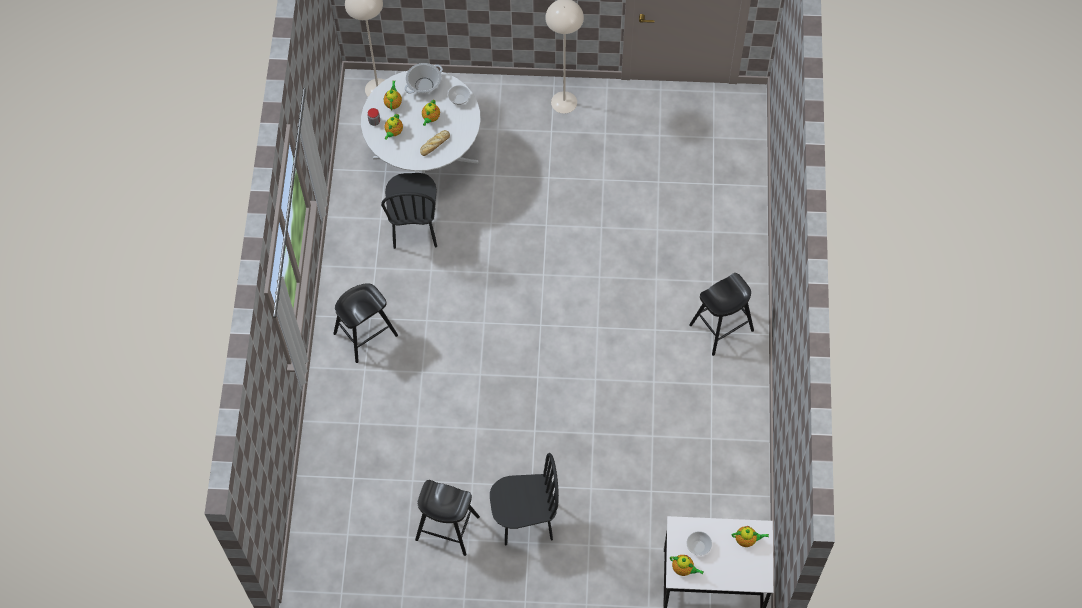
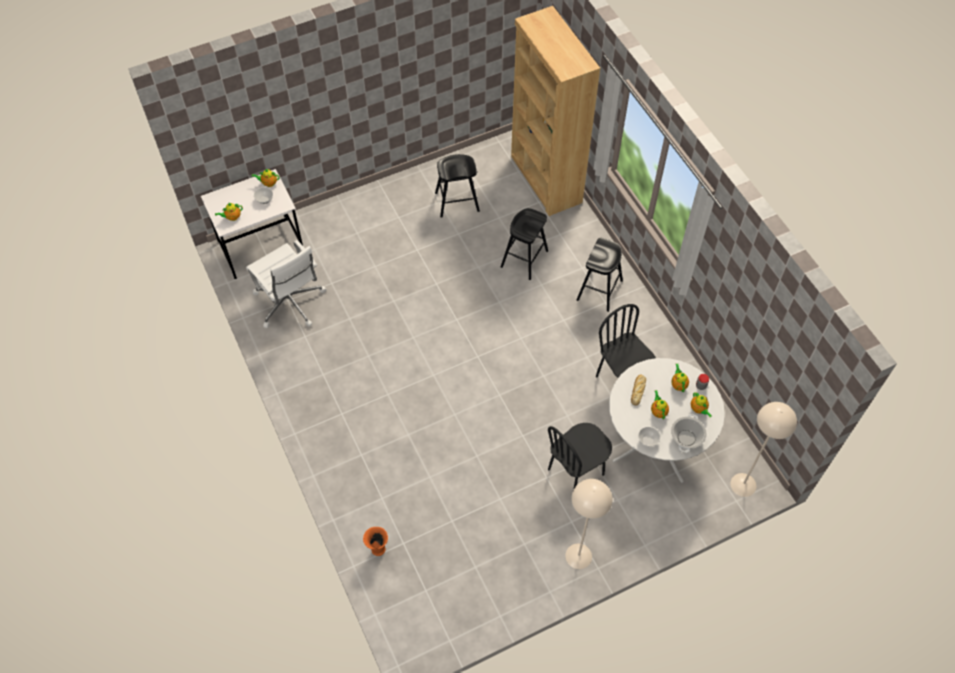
camera: 150 degrees right, 5 degrees down
(324, 505) = (545, 179): none -> brown bookcase
(526, 521) = (407, 228): black chair -> black chair (576, 472)
(709, 487) = (290, 303): none -> white office chair
(721, 327) = (335, 421): black stool -> black stool (524, 259)
(739, 189) = (378, 549): none -> orange vase

